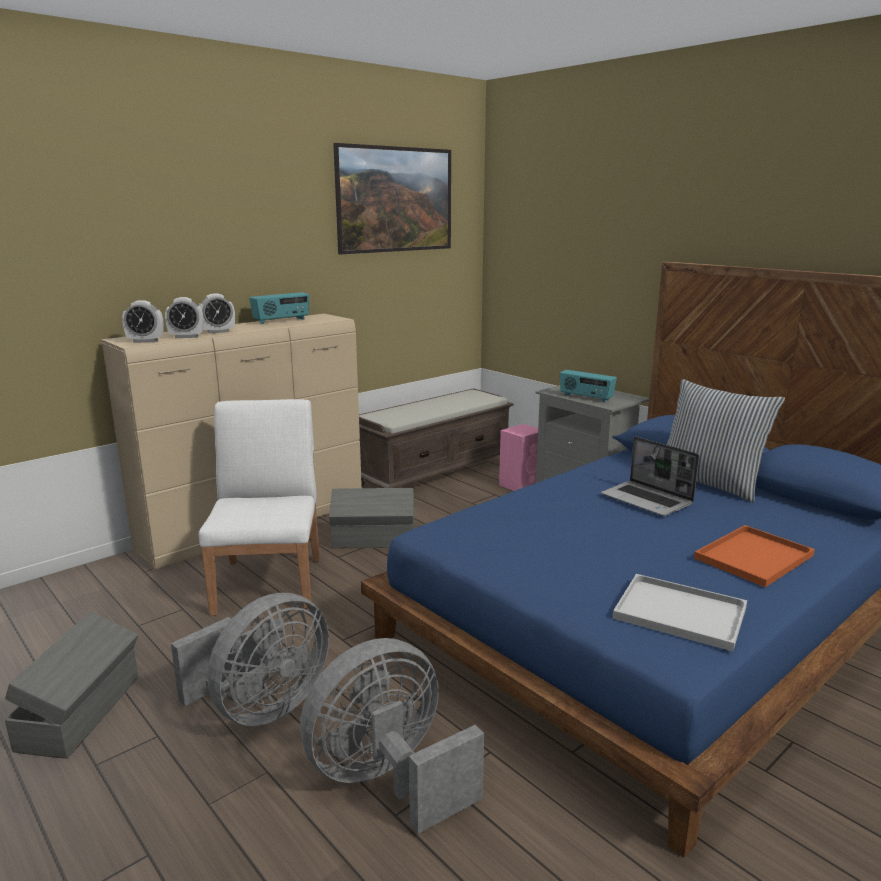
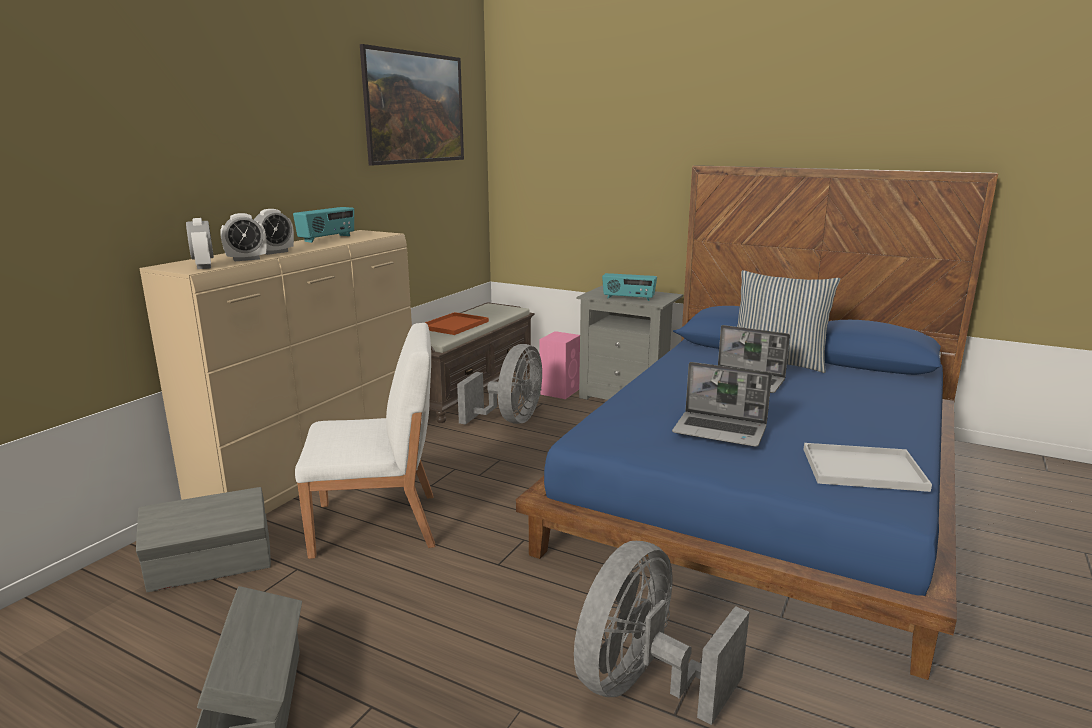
camera: 20 degrees left, 0 degrees up
(145, 341) = (204, 266): alarm clock -> alarm clock turned 90 degrees counterclockwise
(261, 708) = (466, 650): grey fan -> grey fan (510, 420)
(269, 584) = (377, 525): white chair -> white chair turned 105 degrees clockwise
(374, 540) = (456, 463): grey storage box -> grey storage box (212, 566)
(562, 547) = (721, 431): none -> laptop
(753, 556) = (869, 415): orange tray -> orange tray (454, 324)

